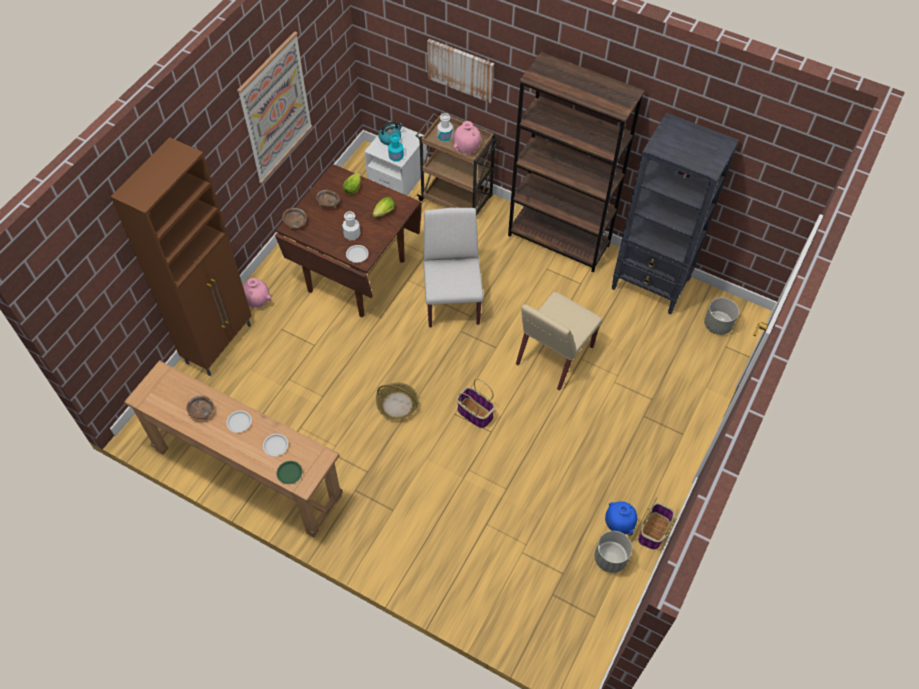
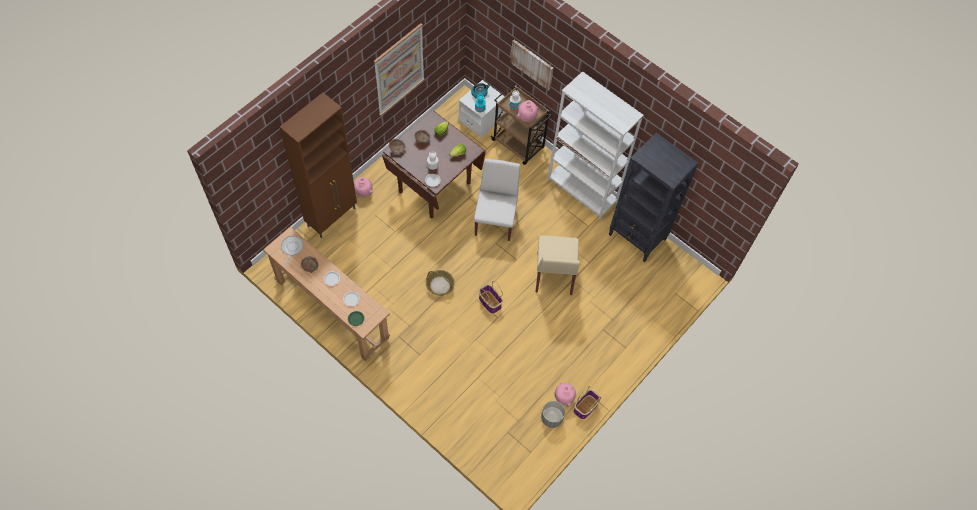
camera: 10 degrees right, 5 degrees up
(168, 390) = (292, 248): none -> frying pan
(554, 356) = (554, 274): beige chair -> beige chair turned 45 degrees counterclockwise
(559, 240) = (582, 191): brown bookcase -> white bookcase
(618, 524) = (563, 397): blue vase -> pink vase
(717, 325) = (674, 277): grey planter -> none

